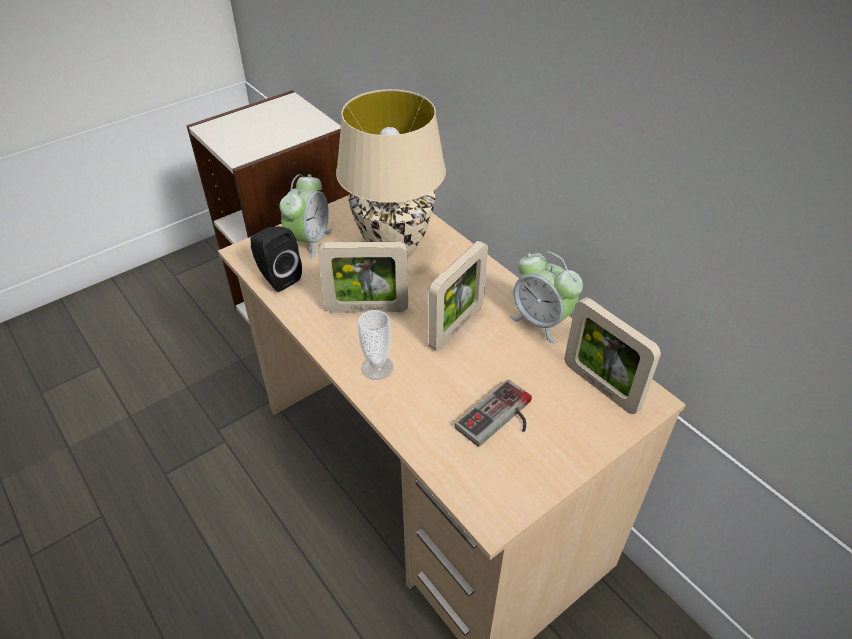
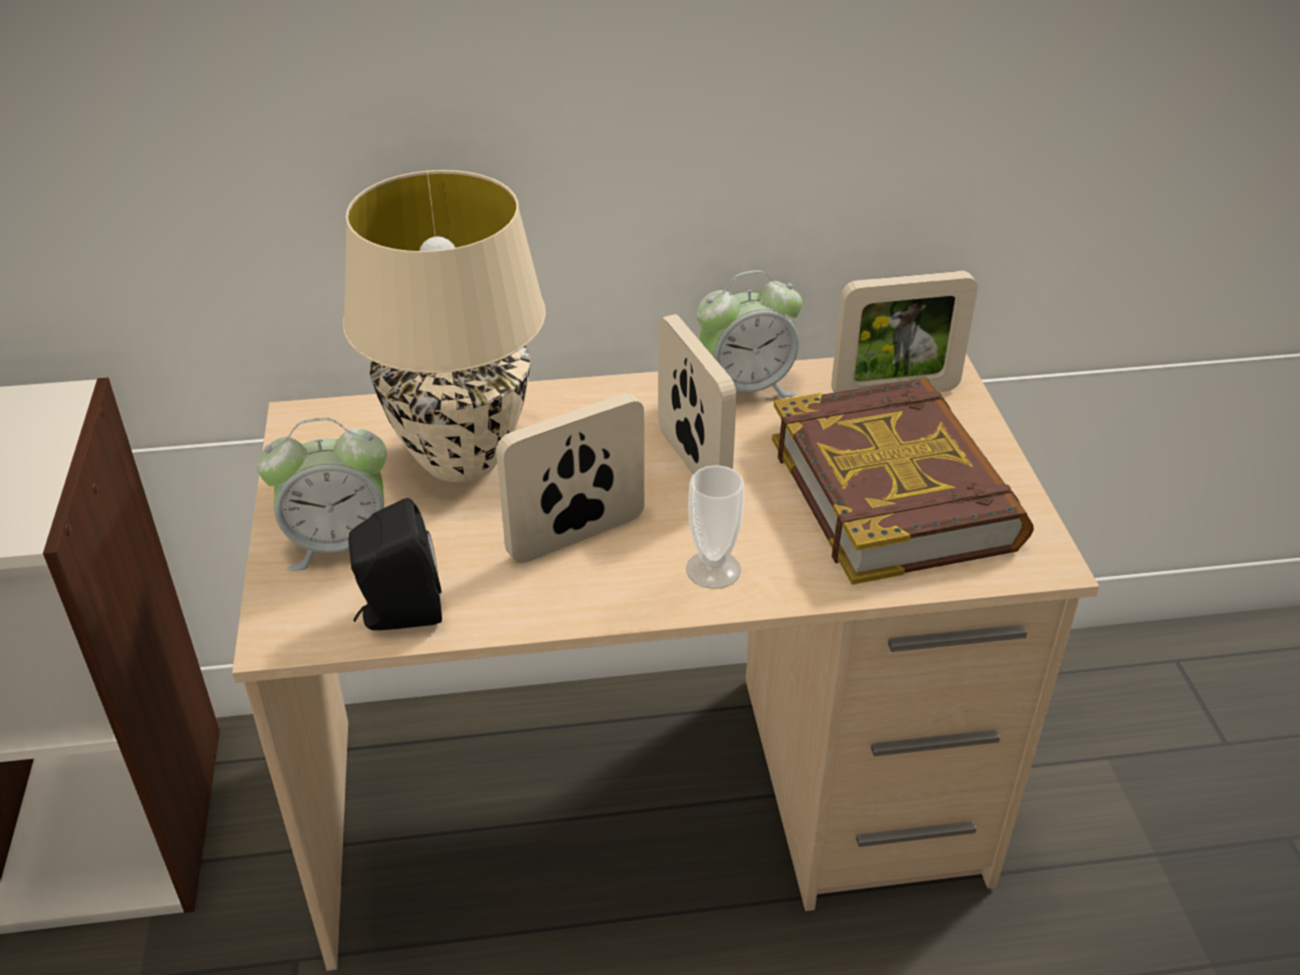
camera: 60 degrees left, 5 degrees down
(309, 241) = (339, 544): alarm clock -> alarm clock turned 120 degrees clockwise
(367, 309) = (576, 536): picture frame -> picture frame turned 150 degrees counterclockwise
(501, 420) = (894, 492): game controller -> book

